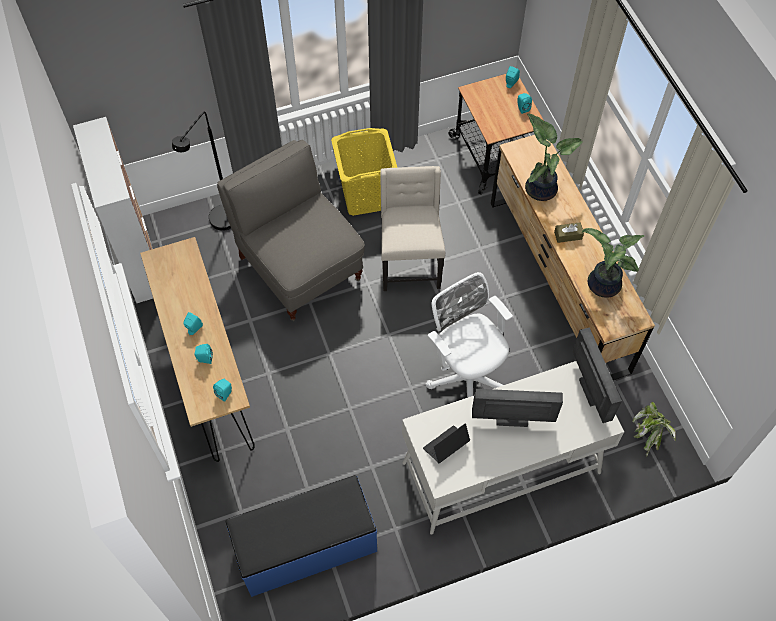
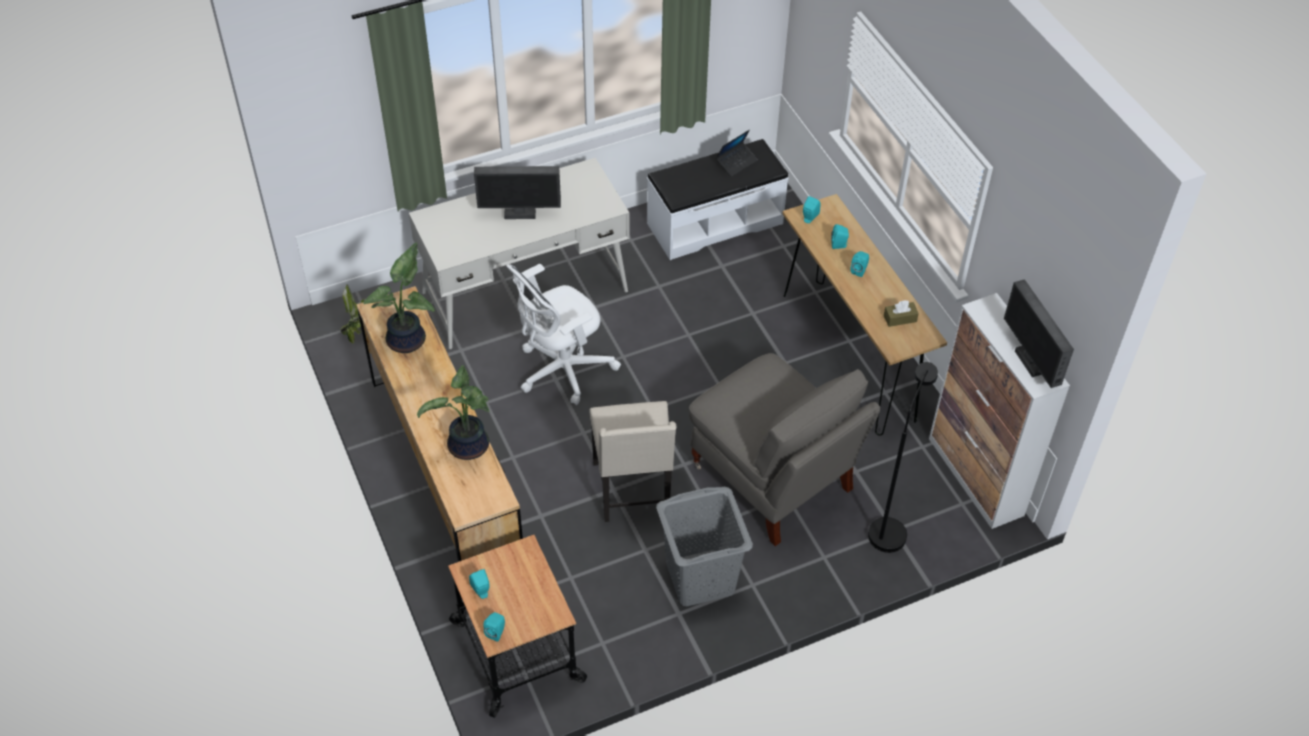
camera: 175 degrees right, 10 degrees down
(306, 548) = (714, 223): blue bench -> white bench
(365, 197) = (701, 577): yellow laundry basket -> grey laundry basket
(446, 446) = (585, 194): laptop -> laptop (736, 162)
(466, 376) = (561, 370): white office chair -> white office chair turned 90 degrees clockwise
(568, 235) = (440, 392): brown tissue box -> brown tissue box (900, 318)
(588, 392) = (440, 241): monitor -> monitor (1029, 362)

